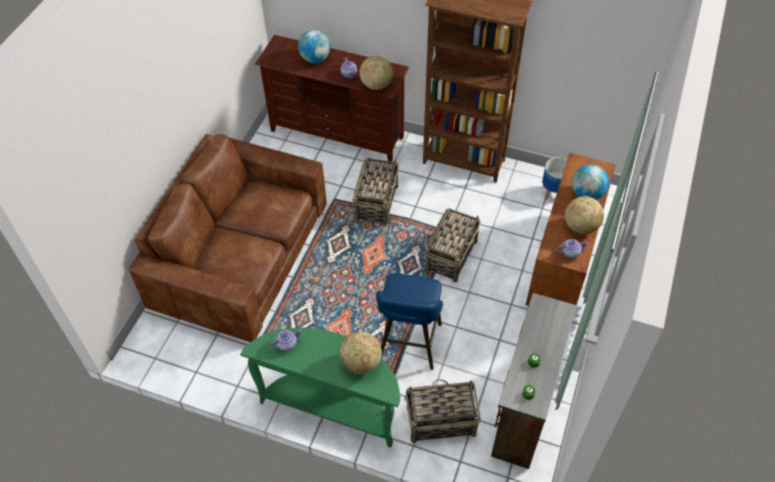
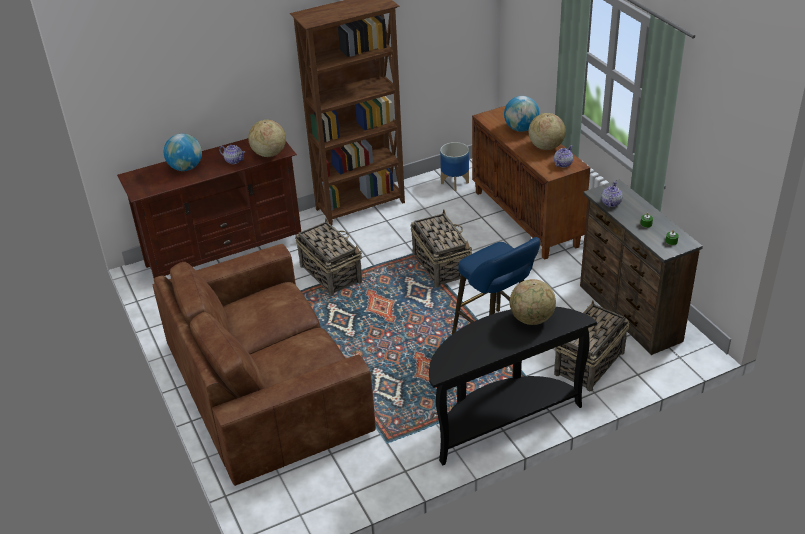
camera: 45 degrees left, 15 degrees down
(286, 344) = (459, 351): teapot -> teapot (610, 203)
(332, 407) = (502, 419): green console table -> black console table

